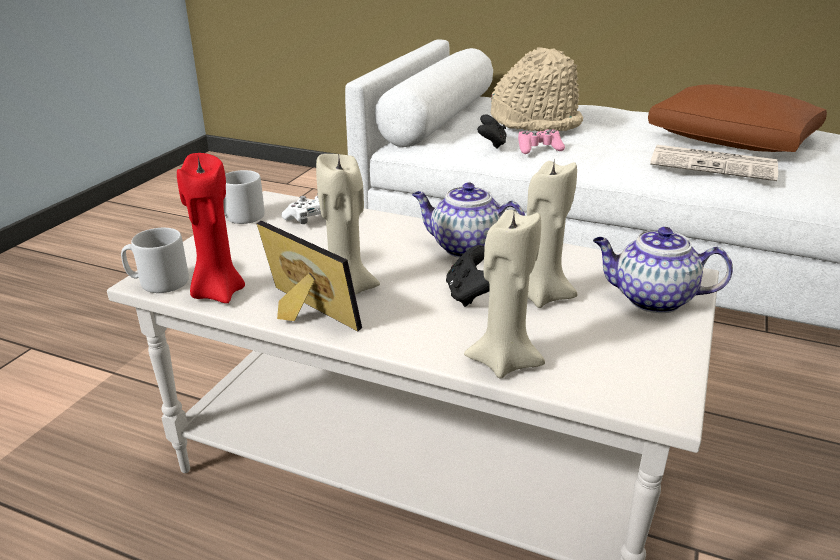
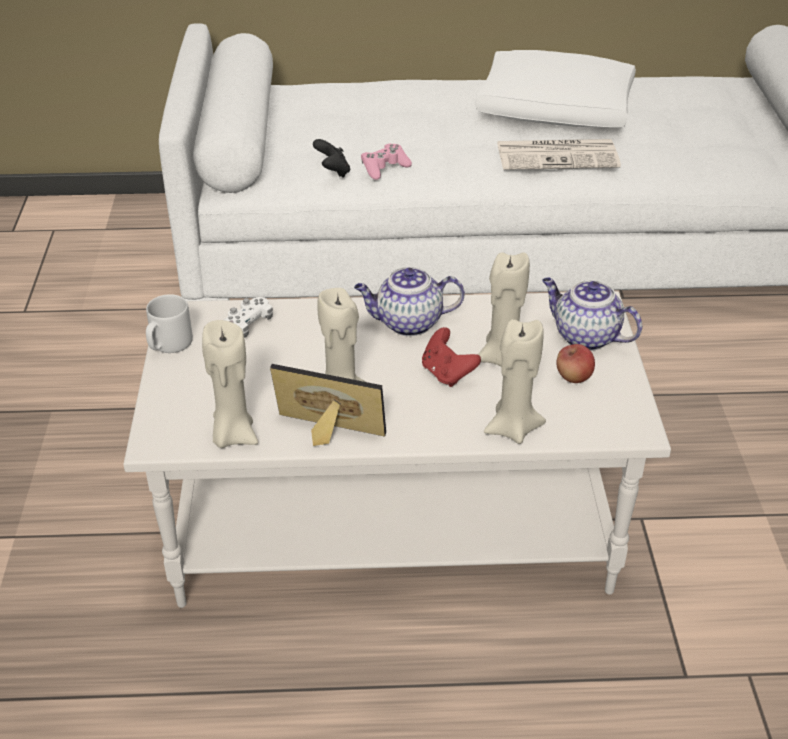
camera: 25 degrees left, 10 degrees up
(158, 282) = (167, 441): grey mug -> none
(218, 293) = (233, 435): red candle -> beige candle
(470, 295) = (447, 373): black game controller -> red game controller
(536, 122) = (356, 125): beige hat -> none
(612, 332) = (573, 377): none -> apple
(651, 299) = (584, 336): teapot -> teapot turned 45 degrees clockwise
(733, 140) = (556, 110): brown pillow -> white pillow

